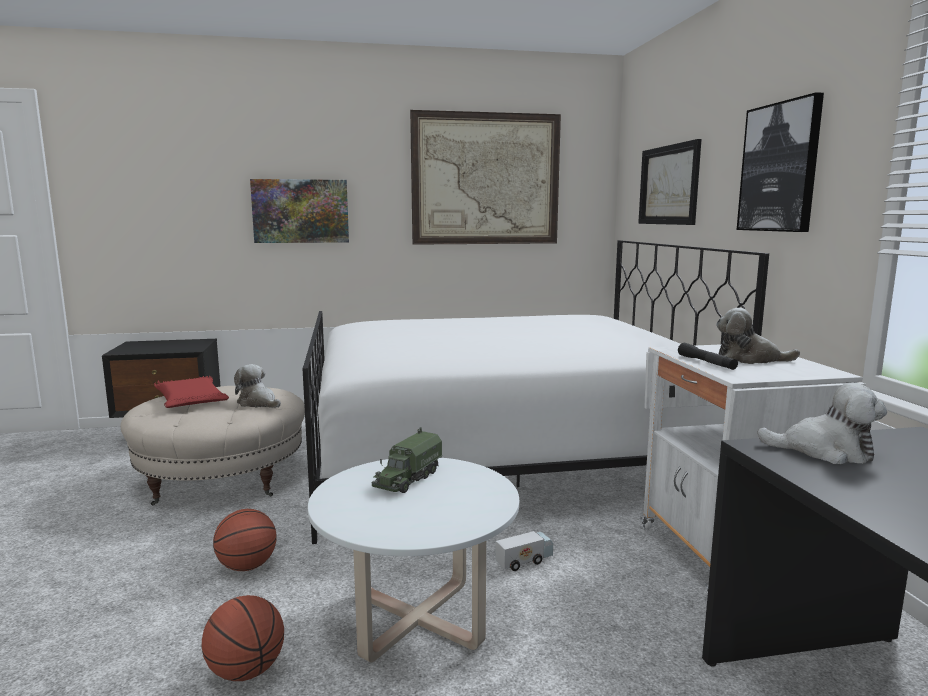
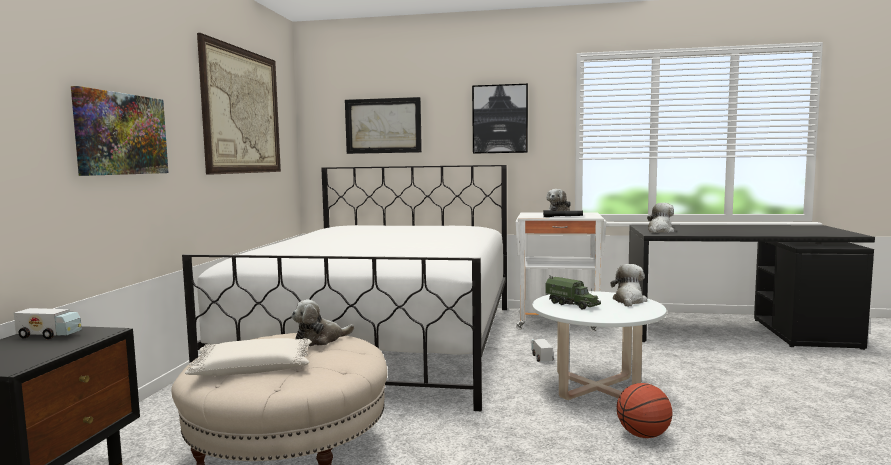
camera: 70 degrees left, 5 degrees down
(187, 343) = (49, 335): none -> toy truck
(191, 399) = (253, 365): red pillow -> white pillow
(247, 566) = (505, 435): basketball -> none
(454, 516) = (629, 301): none -> plush toy

